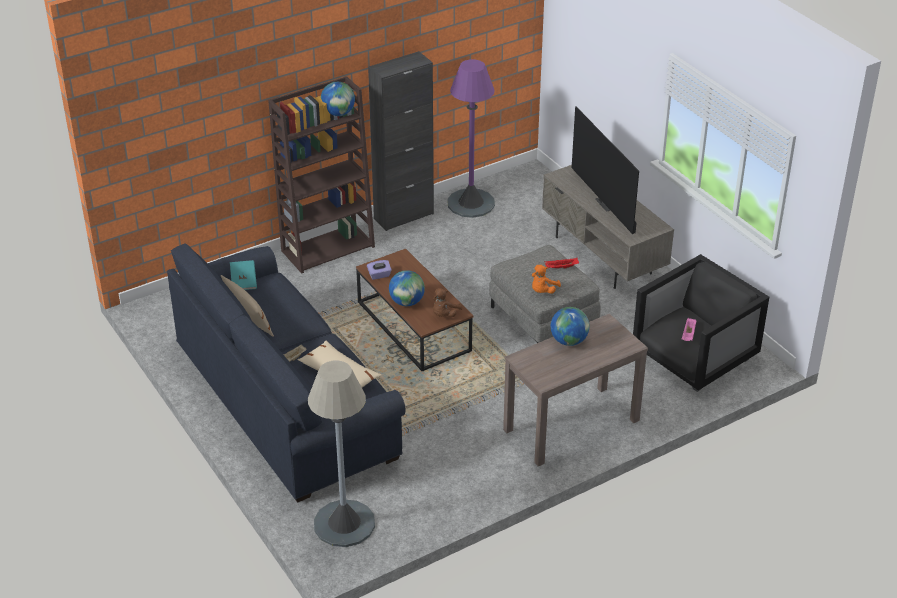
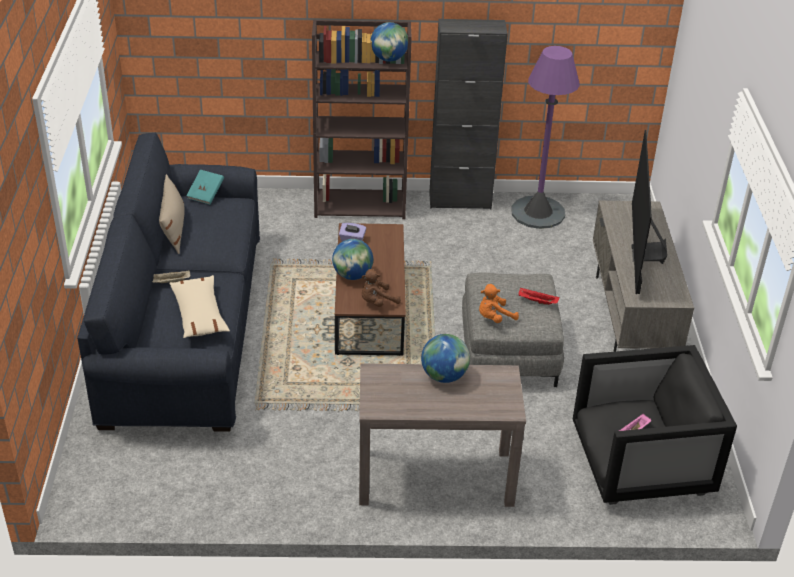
camera: 30 degrees right, 0 degrees up
(344, 524) = (117, 472): grey floor lamp -> none

